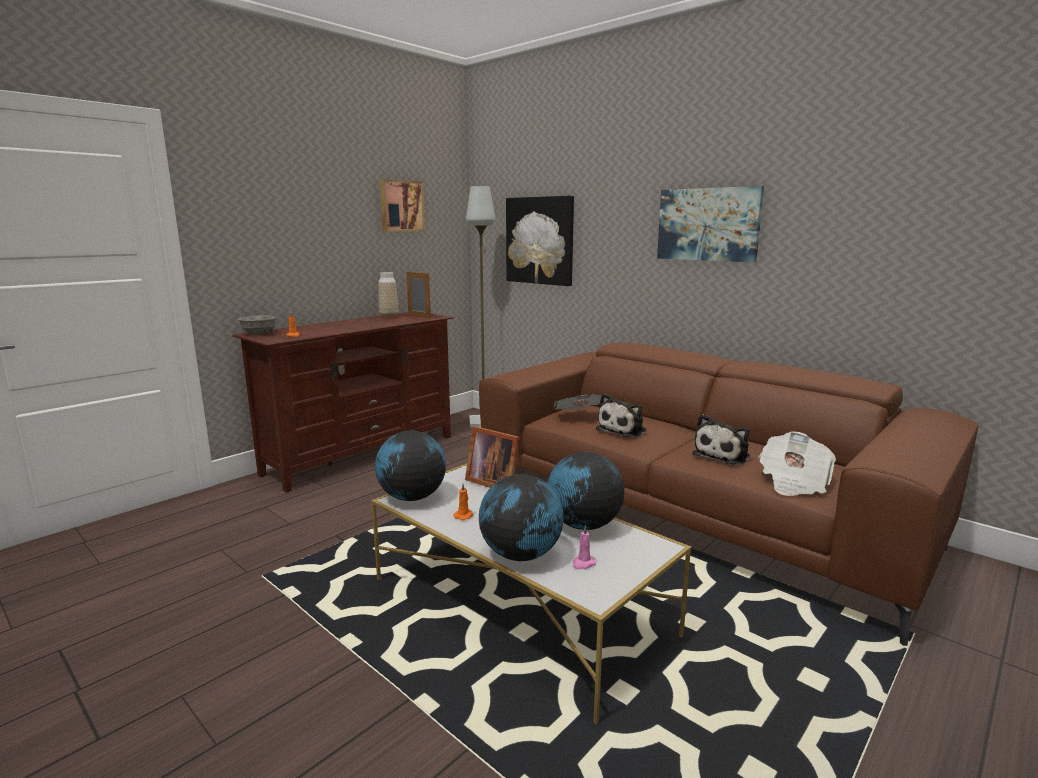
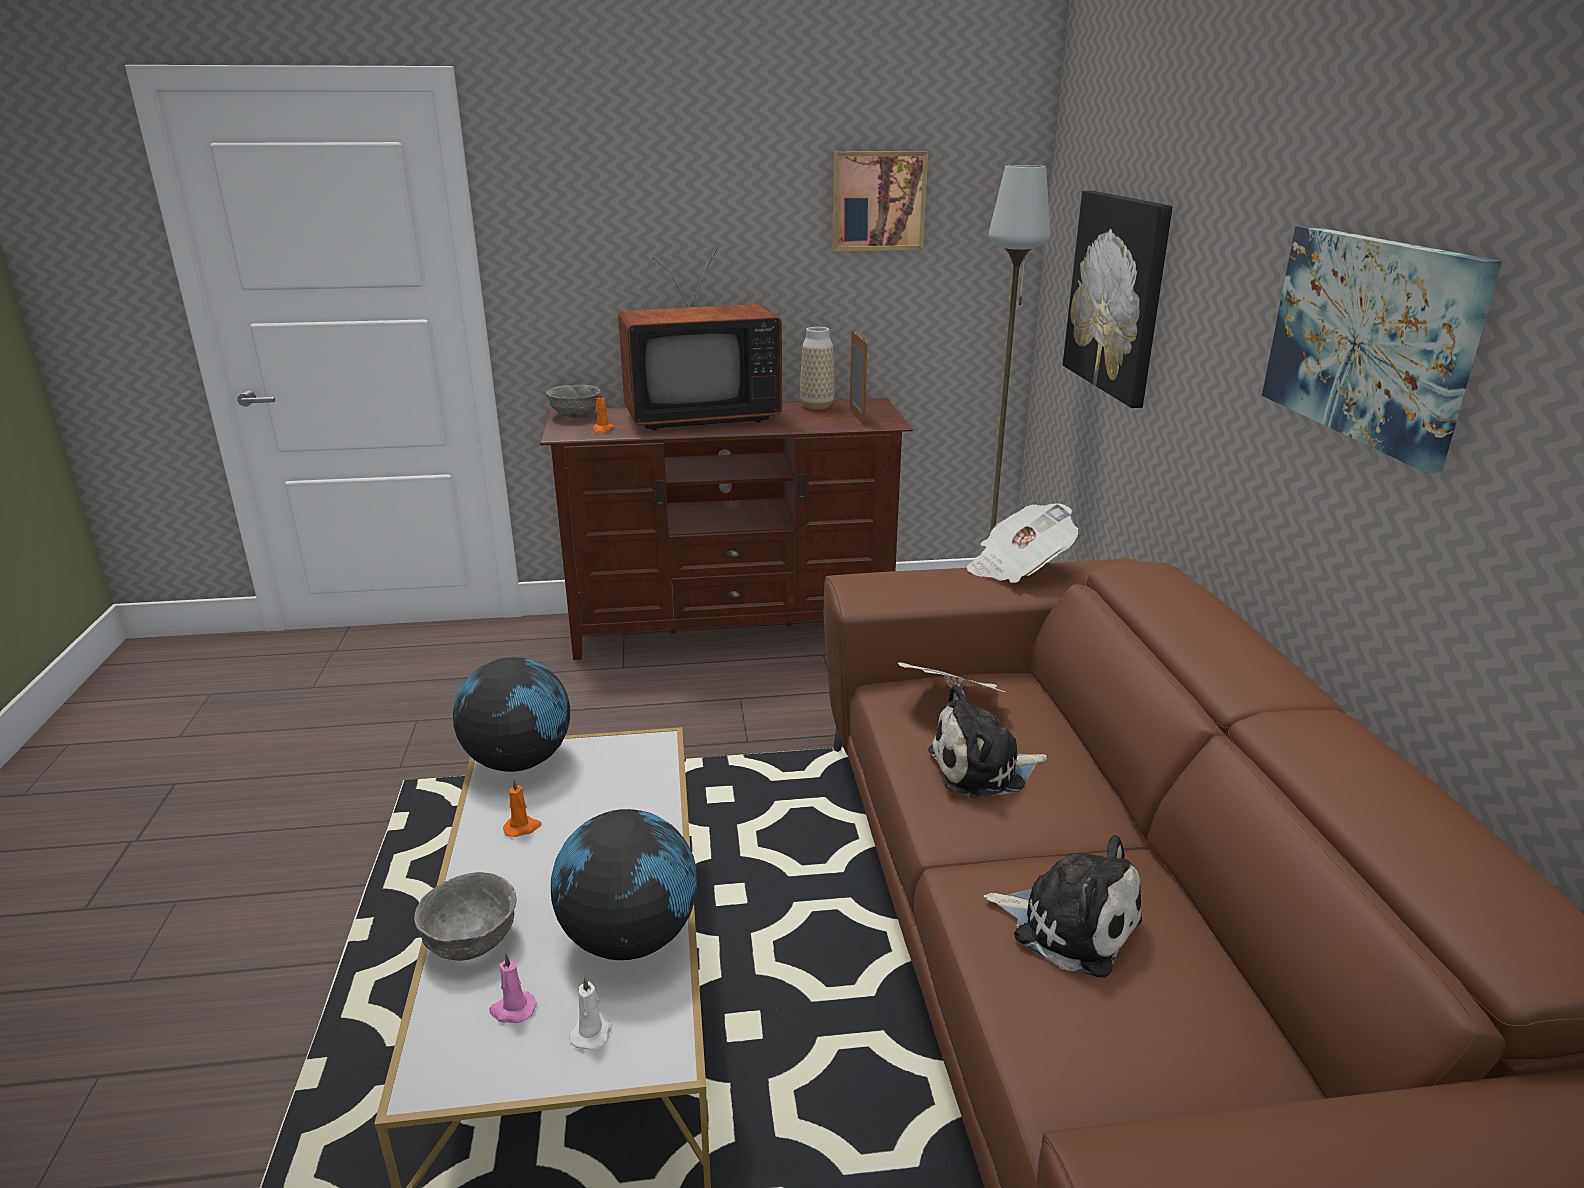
camera: 40 degrees right, 10 degrees up
(336, 325) = (698, 416): none -> television
(492, 482) = (650, 782): picture frame -> none
(521, 555) = (472, 941): globe -> grey bowl
(626, 554) = (592, 1032): none -> white candle
(723, 455) = (1069, 924): plush toy -> plush toy turned 135 degrees counterclockwise
(793, 482) = (1100, 1077): newspaper -> newspaper (1018, 568)

